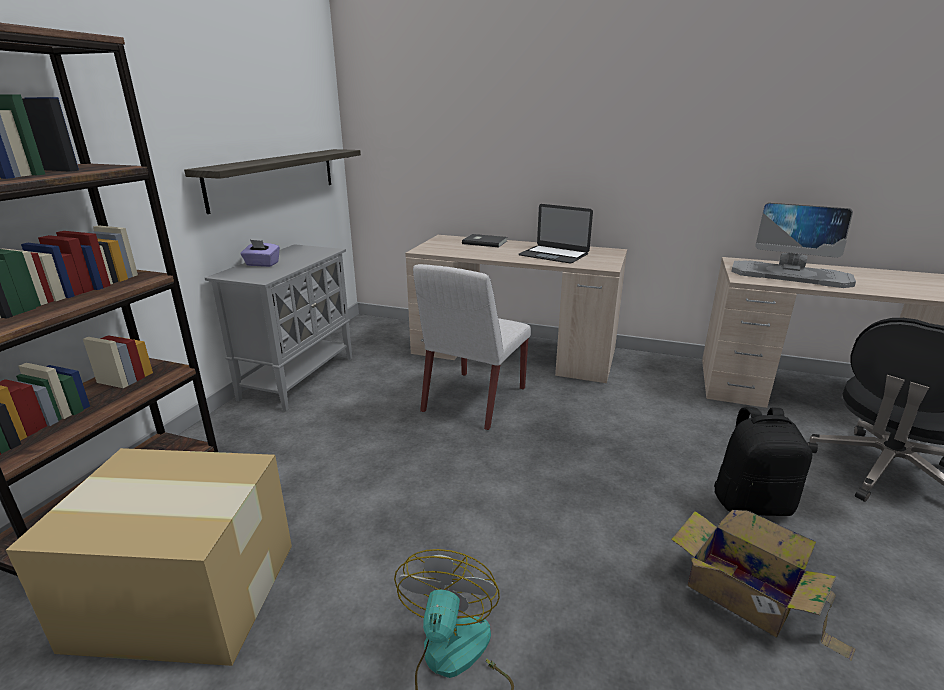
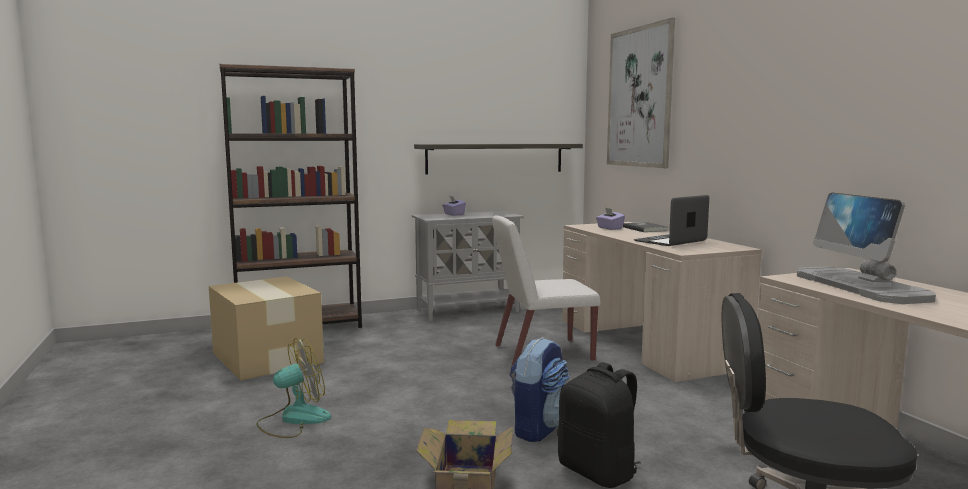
camera: 50 degrees right, 15 degrees down
(443, 96) = (639, 97): none -> picture
(458, 248) = (609, 228): none -> purple tissue box
(553, 254) = (670, 241): laptop -> laptop turned 60 degrees clockwise
(642, 487) = (538, 428): none -> backpack

